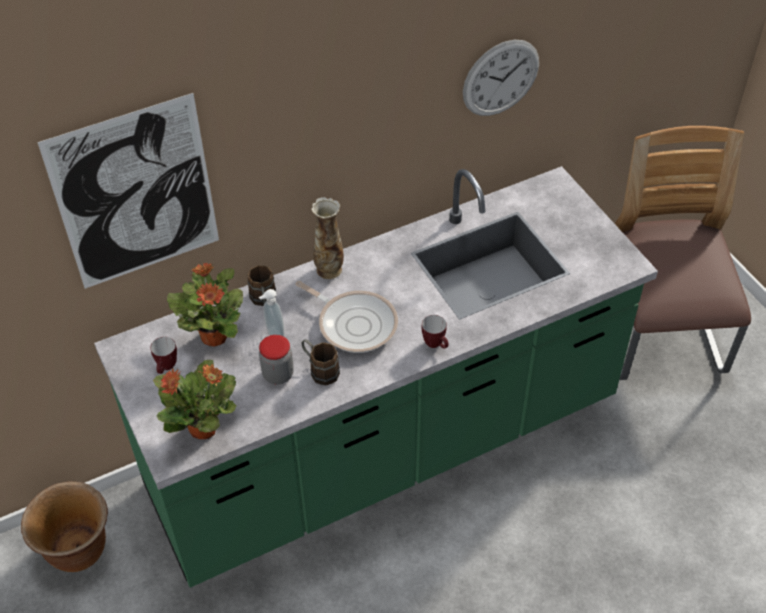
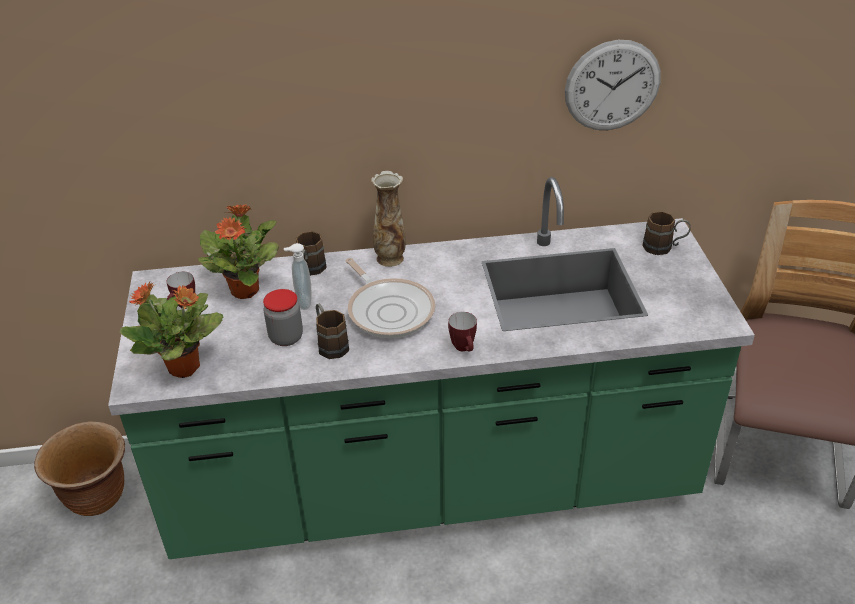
camera: 20 degrees right, 10 degrees down
(136, 195) = (182, 111): picture -> none
(558, 201) = (664, 247): none -> brown mug

